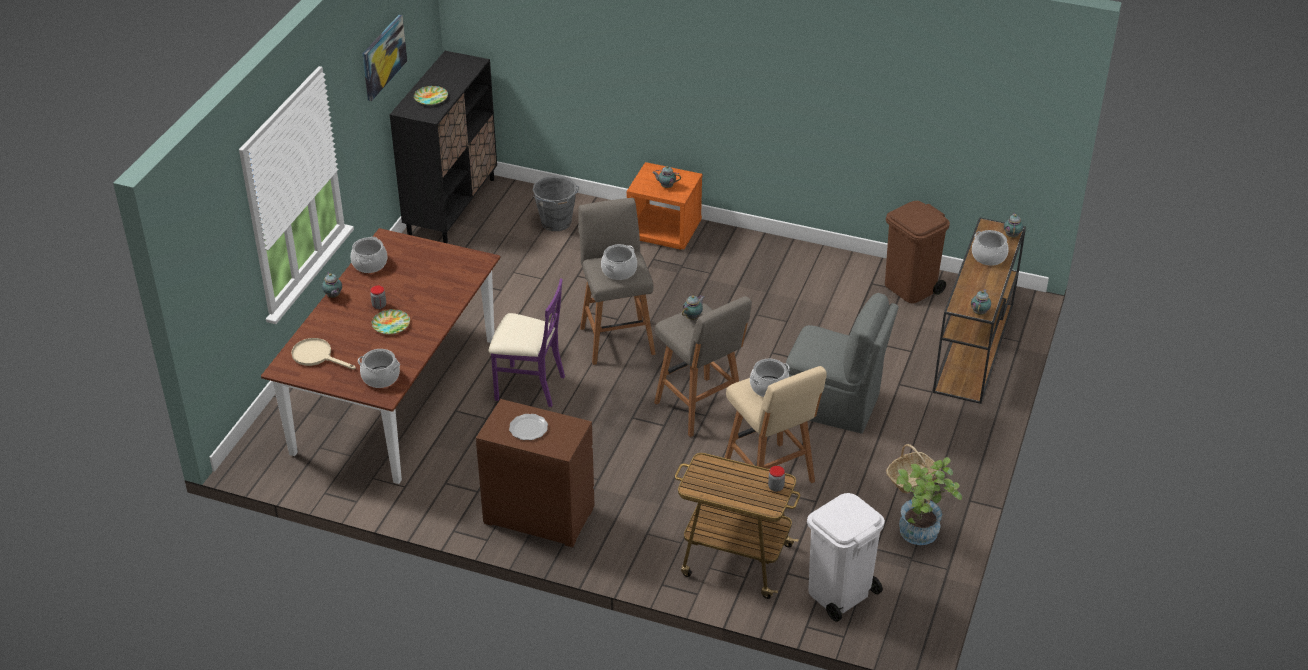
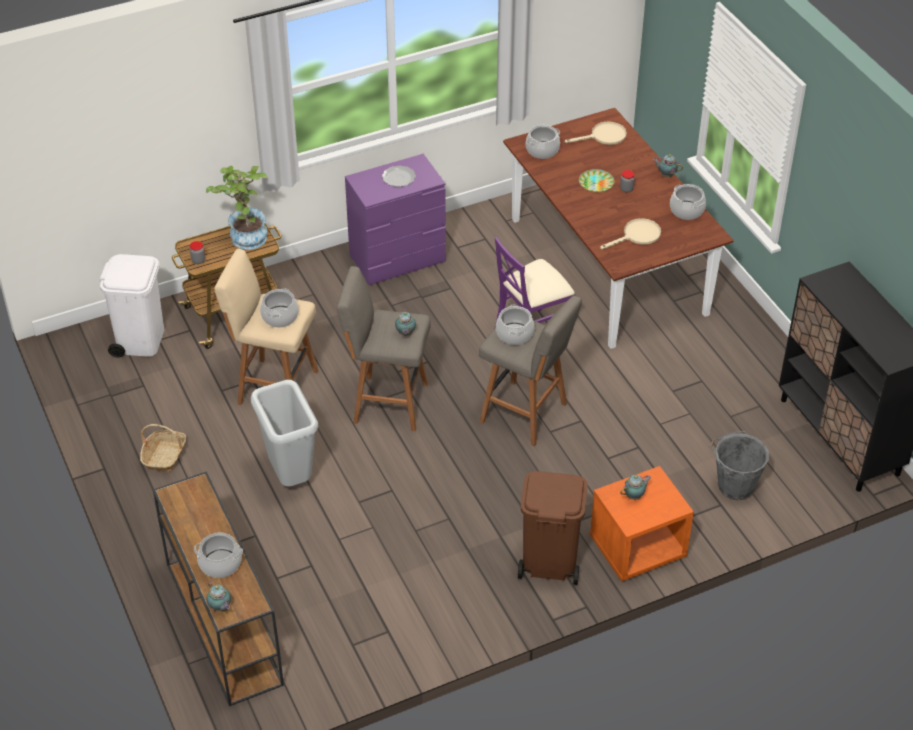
camera: 135 degrees right, 5 degrees up
(383, 57) = (869, 211): picture -> none
(431, 98) = (850, 298): plate -> none
(434, 270) = (637, 236): none -> beige frying pan
(538, 515) = (398, 259): brown dresser -> purple dresser
(833, 405) = (290, 477): grey chair -> grey trash can
(911, 288) = (346, 653): brown trash can -> brown trash can (549, 562)
(920, 535) = (119, 416): potted plant -> potted plant (245, 235)
(980, 312) = (174, 491): teapot -> none

